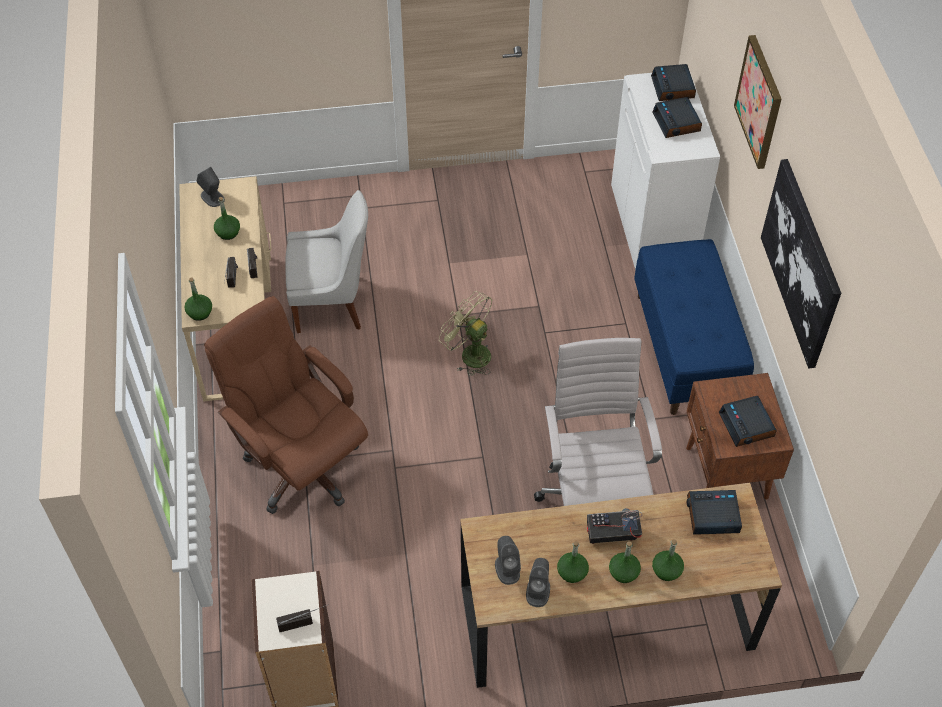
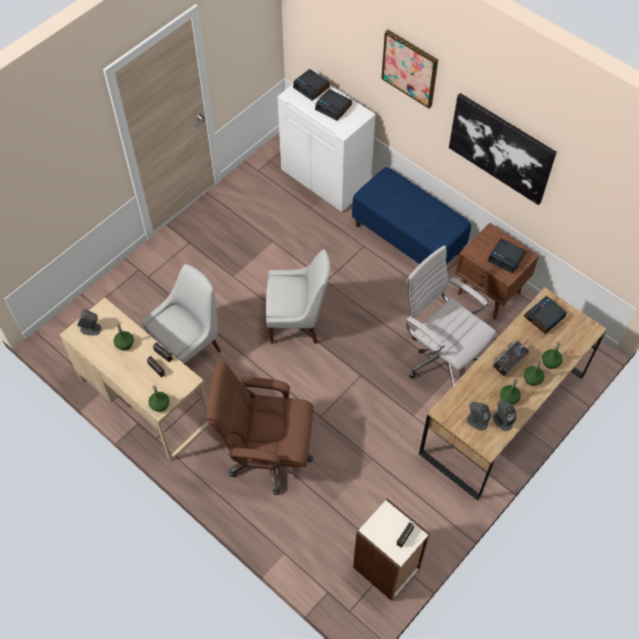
camera: 40 degrees left, 5 degrees up
(469, 353) = (297, 321): green fan -> white chair

